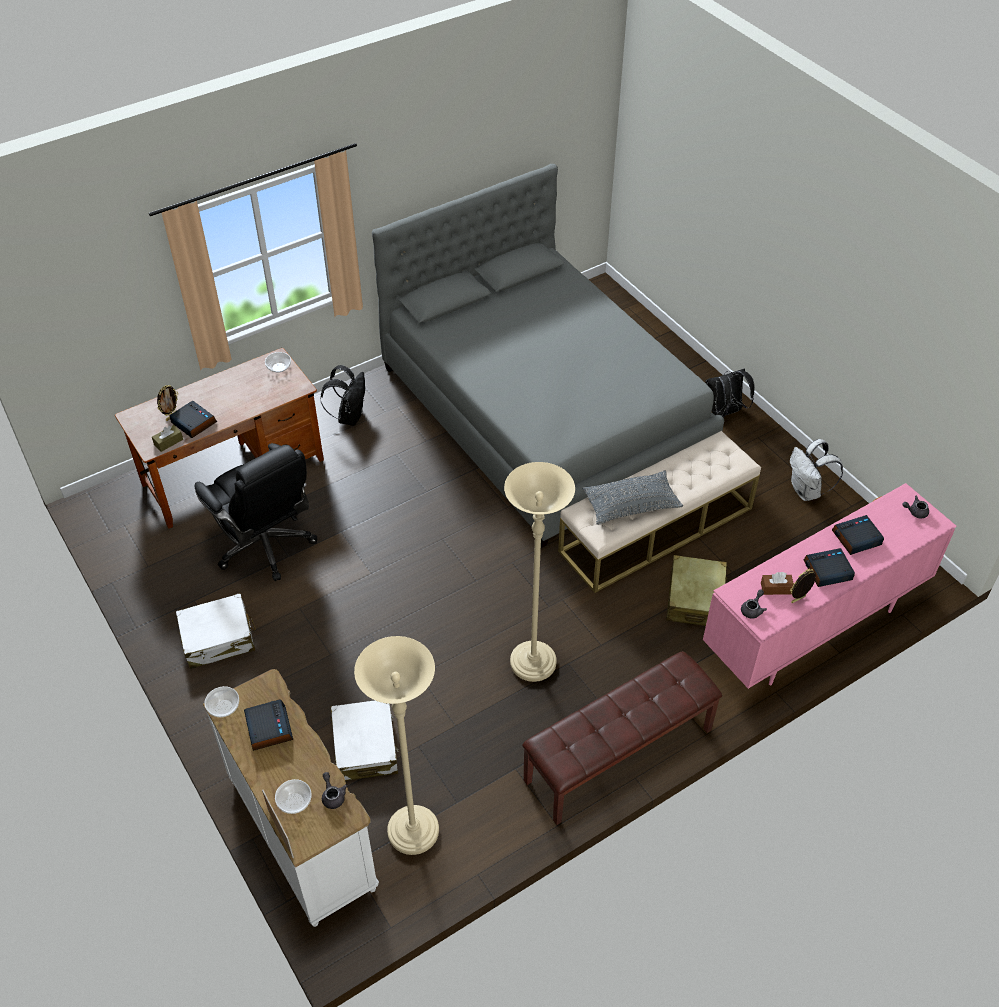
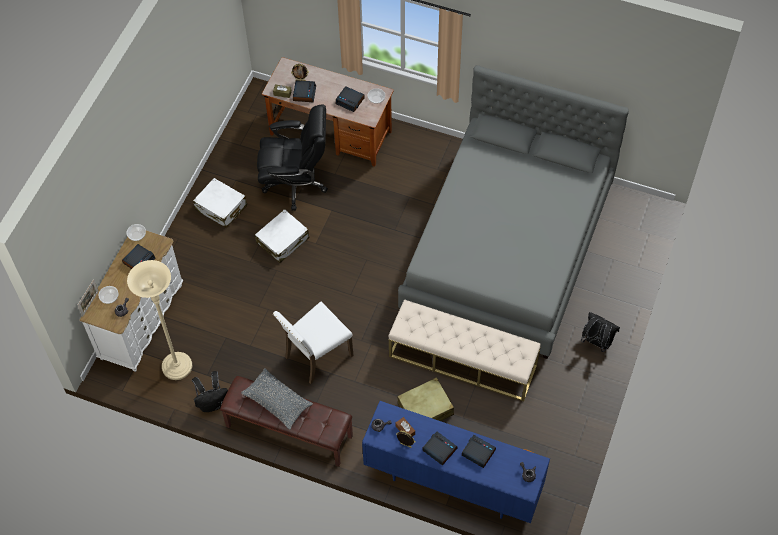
camera: 55 degrees right, 10 degrees up
(254, 390) = (350, 101): none -> alarm clock
(265, 544) = (295, 183): black office chair -> black office chair turned 105 degrees counterclockwise
(349, 416) = (418, 155): black backpack -> black backpack (212, 403)
(365, 747) = (208, 315): white suitcase -> white suitcase (283, 240)
(533, 663) = (316, 356): beige floor lamp -> white chair
(631, 505) = (436, 330): grey pillow -> grey pillow (277, 402)
(807, 491) = (565, 424): white backpack -> none
(813, 628) = (453, 482): pink dresser -> blue dresser

